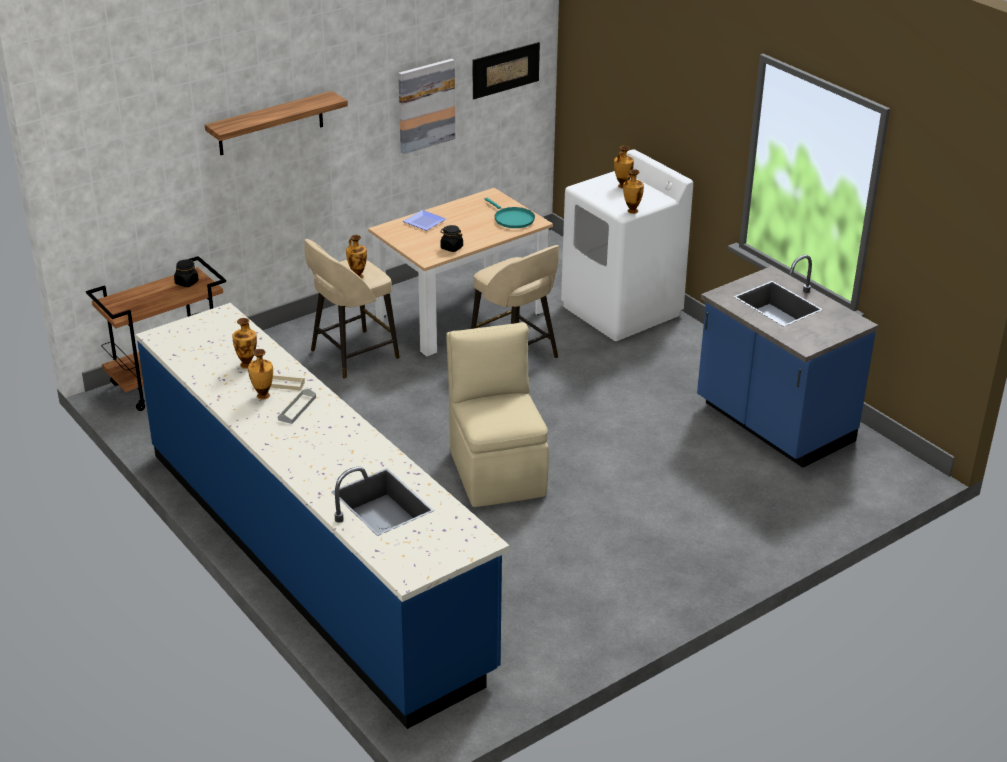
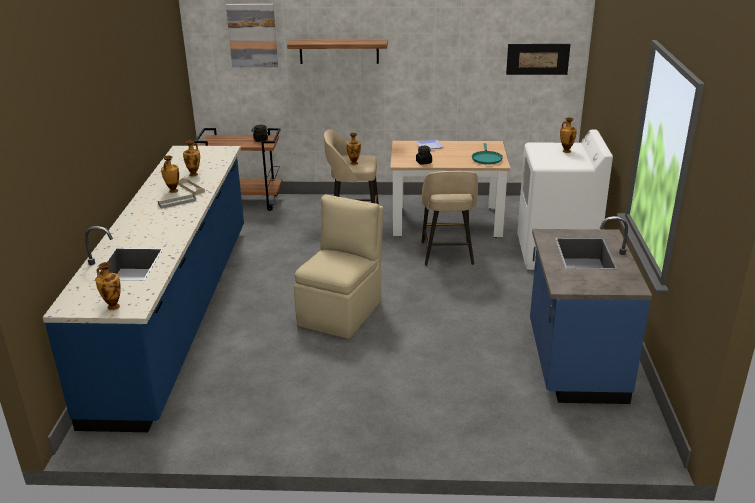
camera: 40 degrees right, 5 degrees down
(426, 105) = (464, 69): picture -> picture (252, 35)
(631, 211) = (549, 165): vase -> vase (113, 306)

